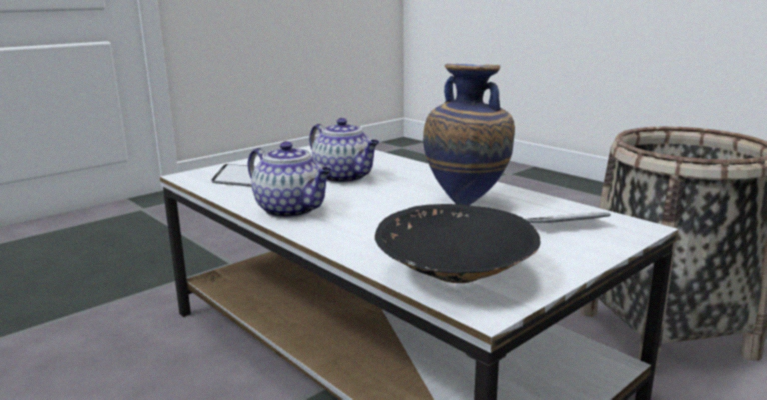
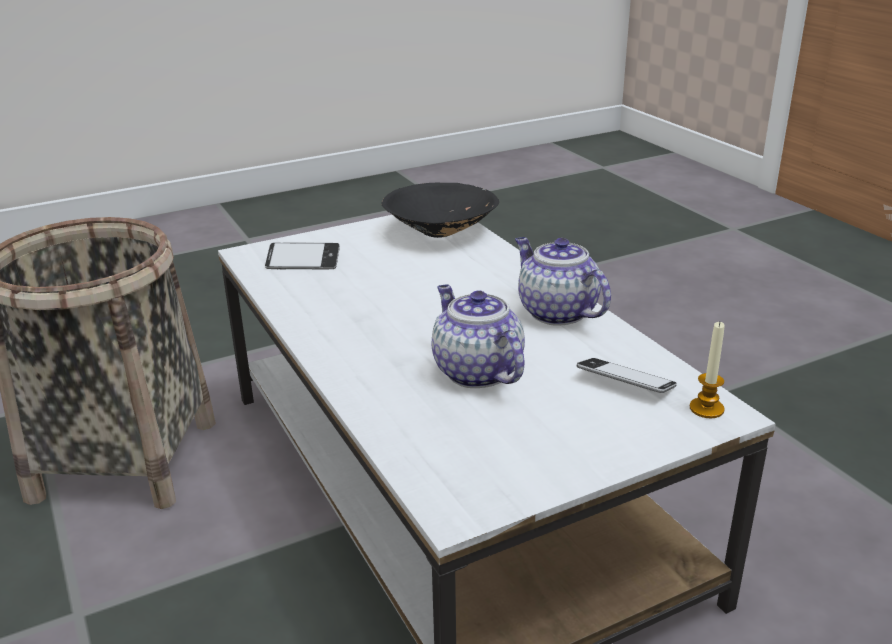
camera: 165 degrees left, 10 degrees up
(198, 176) = (706, 409): none -> candle
(467, 204) = (361, 298): vase -> none

